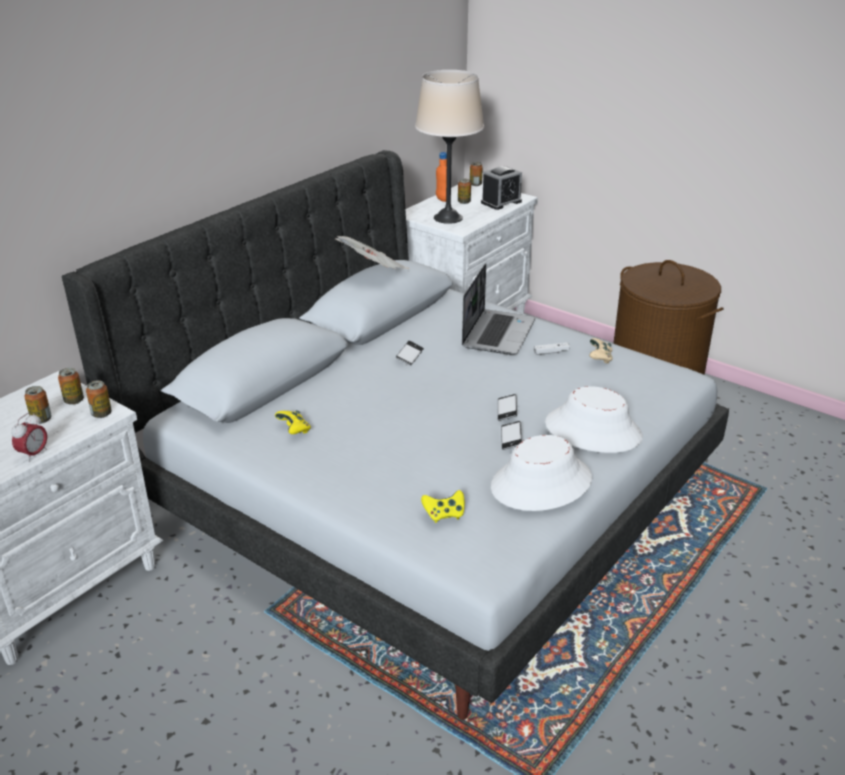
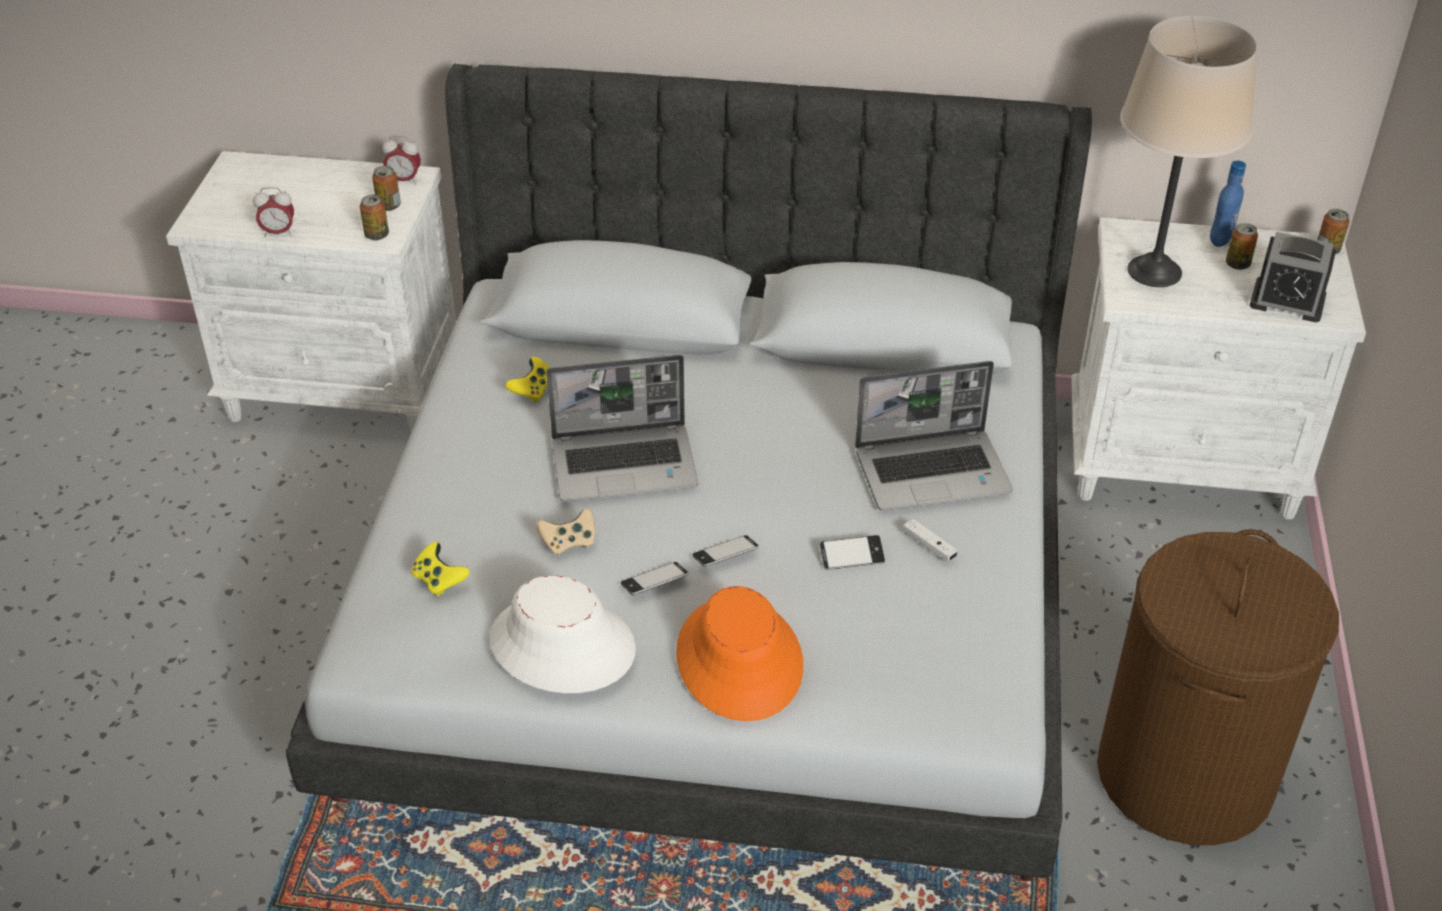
camera: 60 degrees right, 10 degrees up
(41, 419) = (340, 205): can -> none
(53, 387) = (404, 180): none -> alarm clock
(373, 271) = (888, 274): newspaper -> none
(400, 417) = (626, 463): none -> laptop
(409, 356) = (791, 412): phone -> phone (851, 556)
(442, 199) = (1220, 240): orange bottle -> blue bottle
(593, 430) = (740, 659): white hat -> orange hat
(600, 358) = (961, 605): beige game controller -> beige game controller (569, 543)

